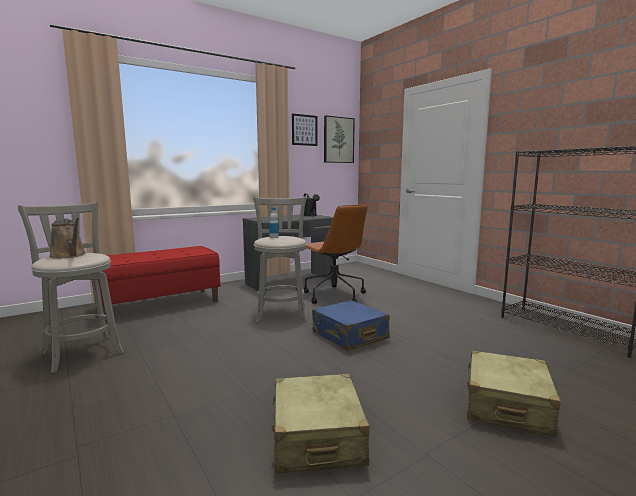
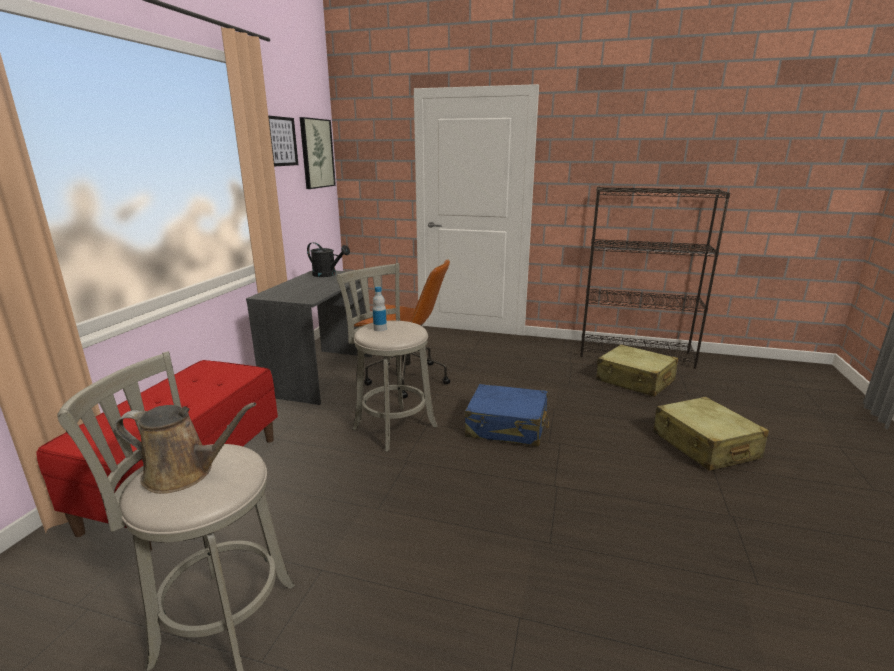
camera: 40 degrees left, 10 degrees up
(317, 437) = (660, 550): beige suitcase -> beige suitcase (635, 381)

